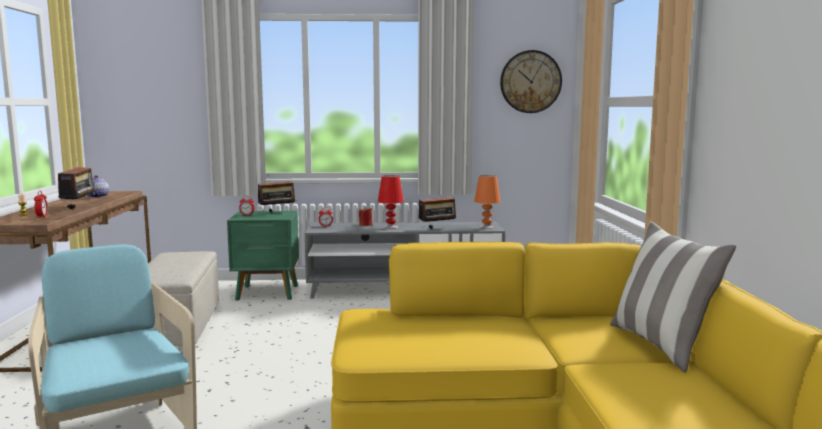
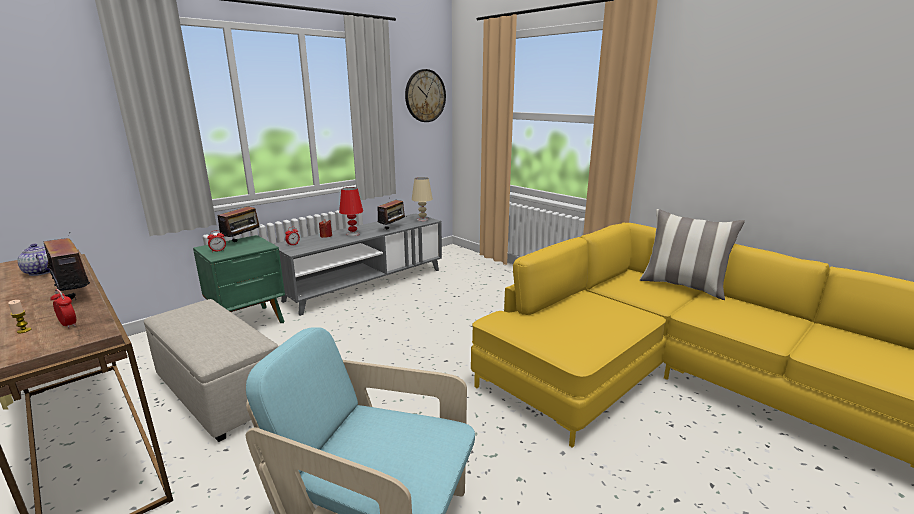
camera: 40 degrees left, 10 degrees up
(487, 227) = (422, 220): orange table lamp -> beige table lamp

